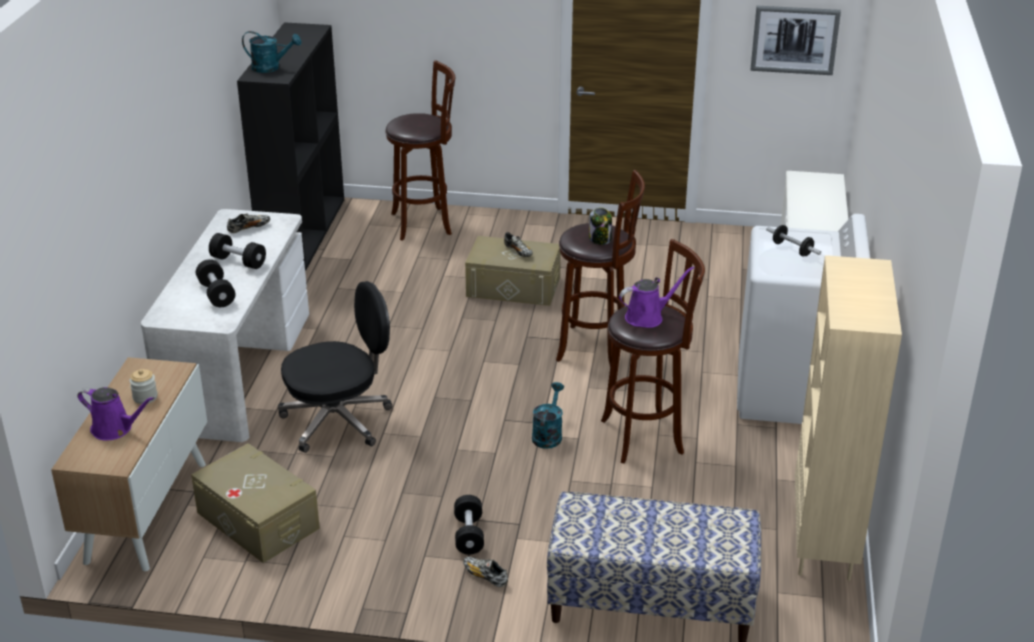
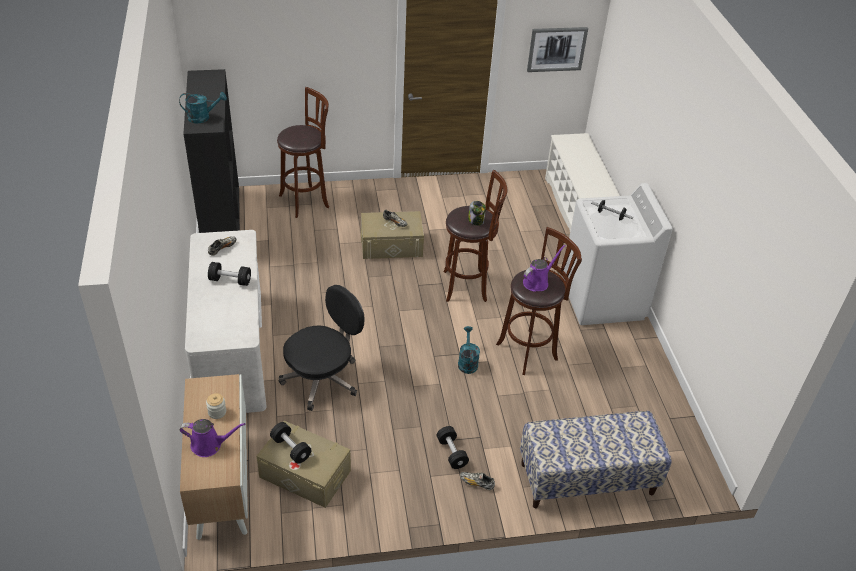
camera: 20 degrees left, 10 degrees up
(216, 294) = (229, 313): black dumbbell -> black dumbbell (291, 448)
(824, 543) = (668, 409): beige bookcase -> none

